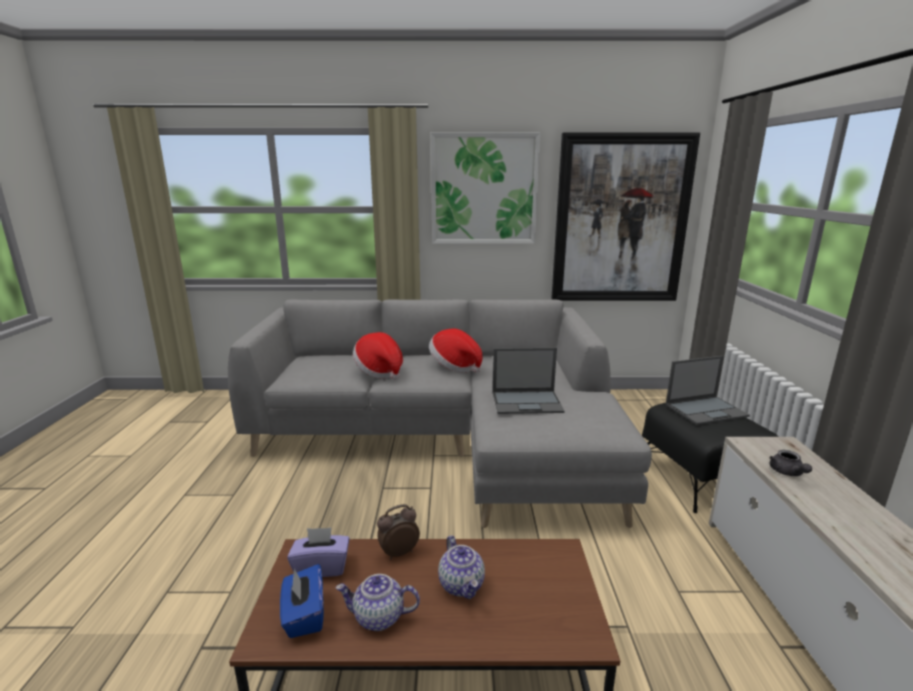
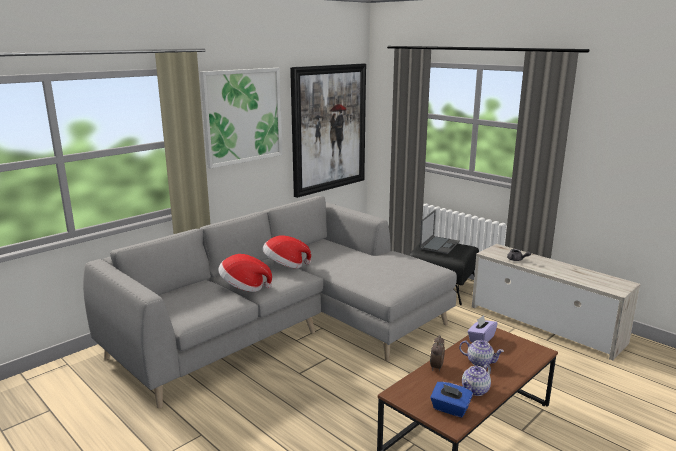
camera: 45 degrees left, 0 degrees up
(321, 567) = (419, 392): purple tissue box -> purple tissue box (481, 339)
(527, 402) = (372, 270): laptop -> none

